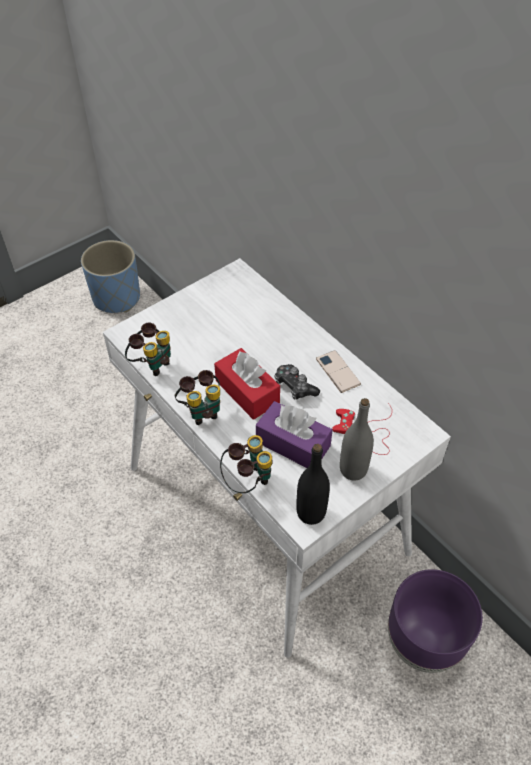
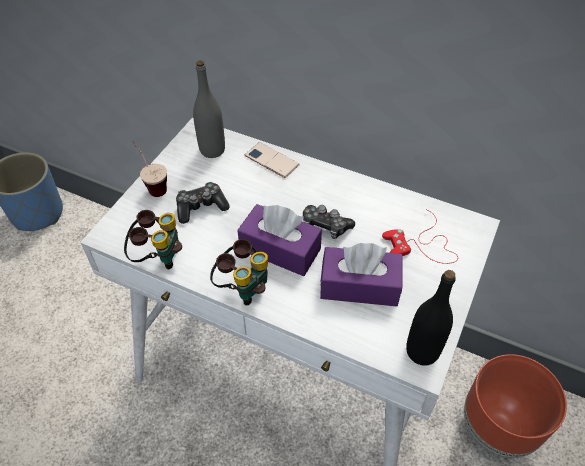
camera: 25 degrees left, 0 degrees up
(178, 305) = (152, 185): none -> cup
(205, 336) = (201, 207): none -> game controller
(247, 391) = (280, 249): red tissue box -> purple tissue box
(248, 480) = (337, 344): binoculars -> none
(338, 371) = (358, 196): phone -> phone (271, 160)
(353, 469) = (434, 288): grey bottle -> grey bottle (212, 150)
(423, 642) = (497, 428): purple planter -> brown planter

